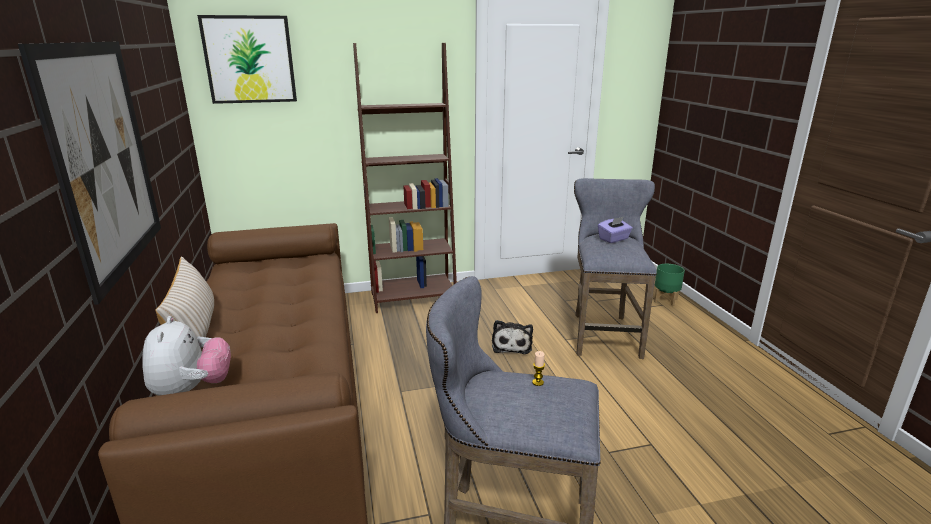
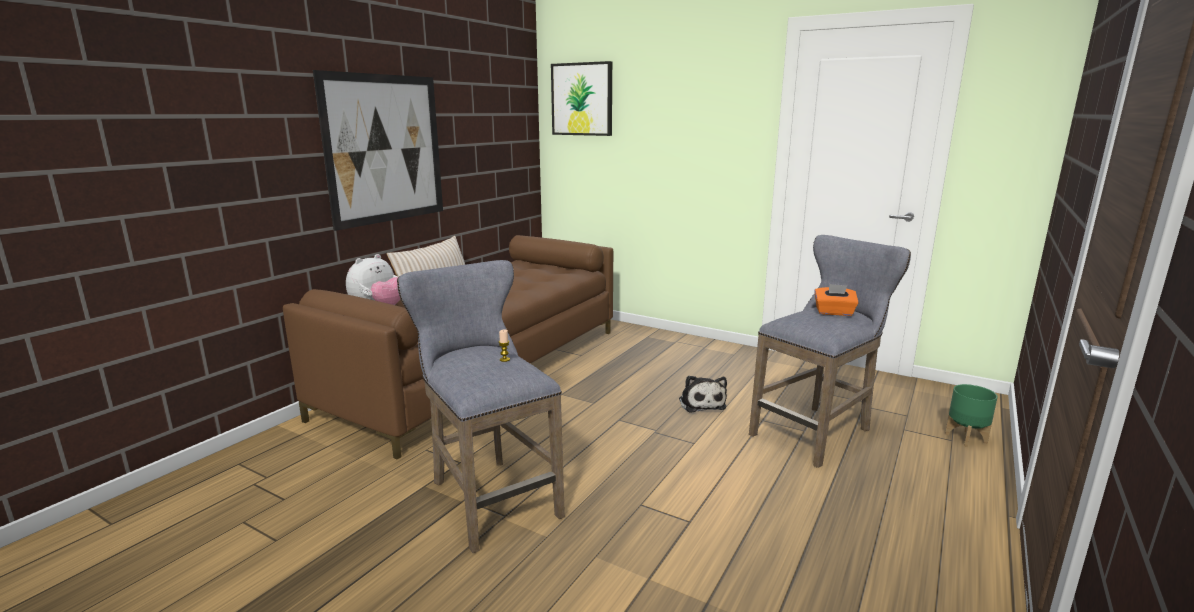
camera: 45 degrees right, 5 degrees down
(413, 297) = (679, 343): brown bookcase -> none
(512, 345) = (701, 403): plush toy -> plush toy turned 60 degrees counterclockwise
(614, 239) = (834, 312): purple tissue box -> orange tissue box

